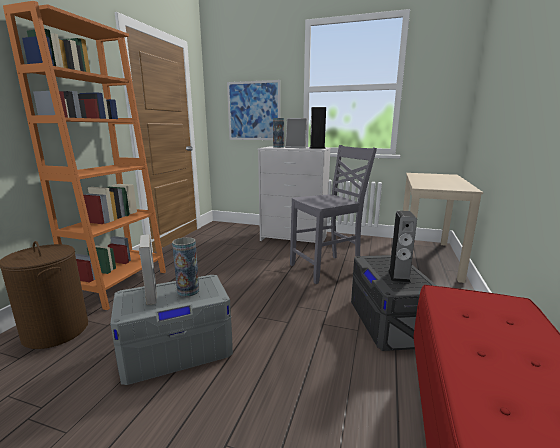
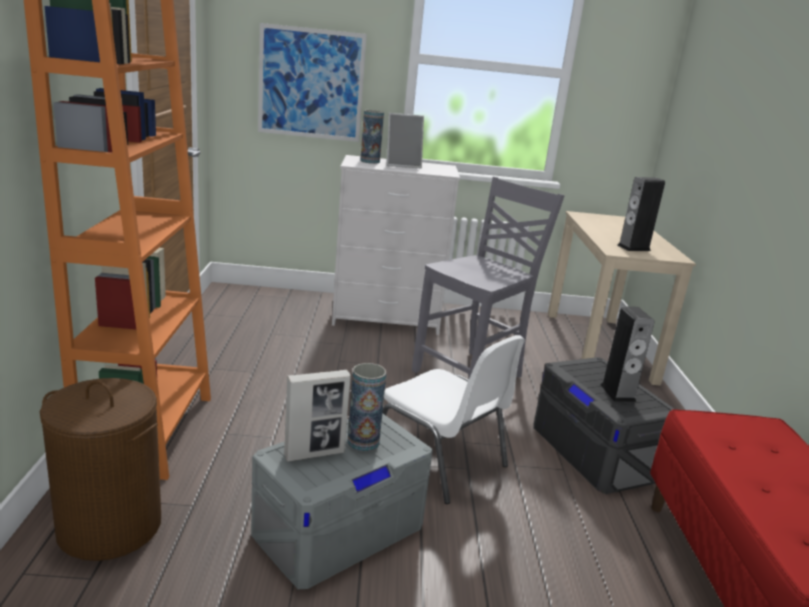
camera: 20 degrees left, 5 degrees up
(151, 295) = (314, 454): picture frame -> picture frame turned 105 degrees clockwise
(272, 315) = (439, 460): none -> white chair
(317, 148) = (441, 170): speaker -> speaker (633, 248)

